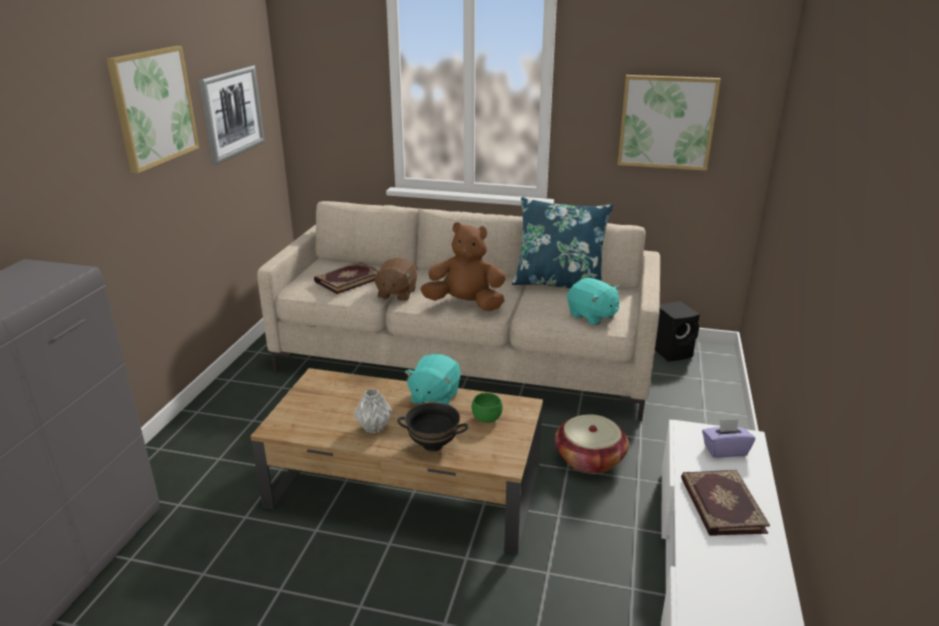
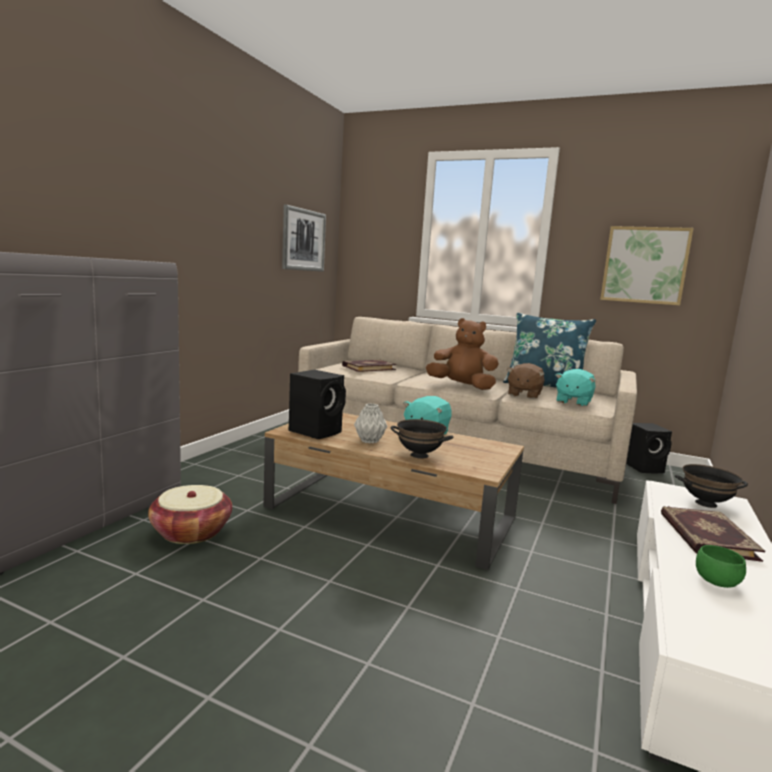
camera: 10 degrees right, 15 degrees down
(153, 107) = (247, 206): picture -> none
(310, 421) = (317, 431): none -> black speaker
(396, 294) = (405, 378): brown plush toy -> brown plush toy (523, 395)
(487, 418) = (471, 448): green bowl -> green bowl (716, 582)
(589, 459) = (564, 520): basket -> basket (191, 532)
(592, 316) = (573, 402): turquoise plush toy -> turquoise plush toy turned 60 degrees clockwise
(725, 450) = (706, 504): purple tissue box -> black bowl

